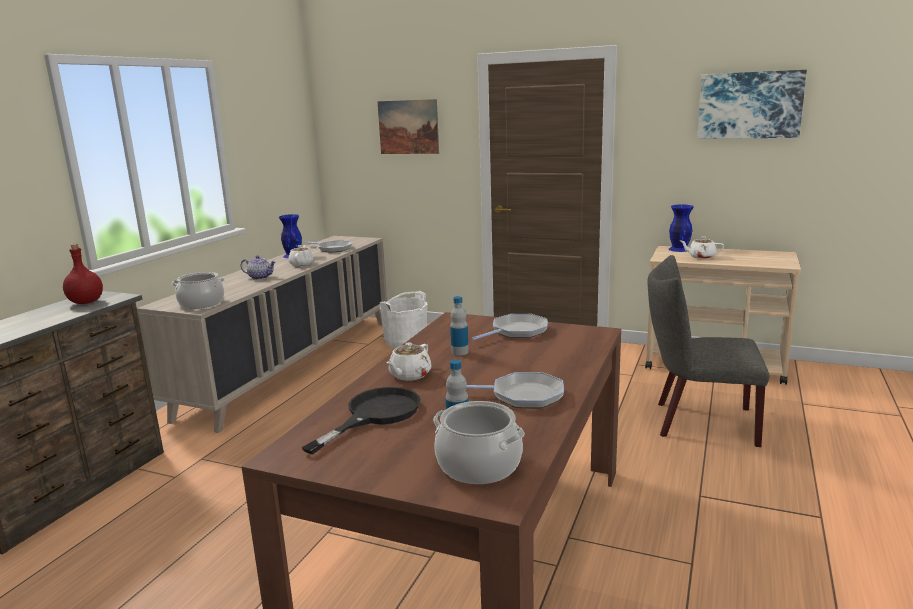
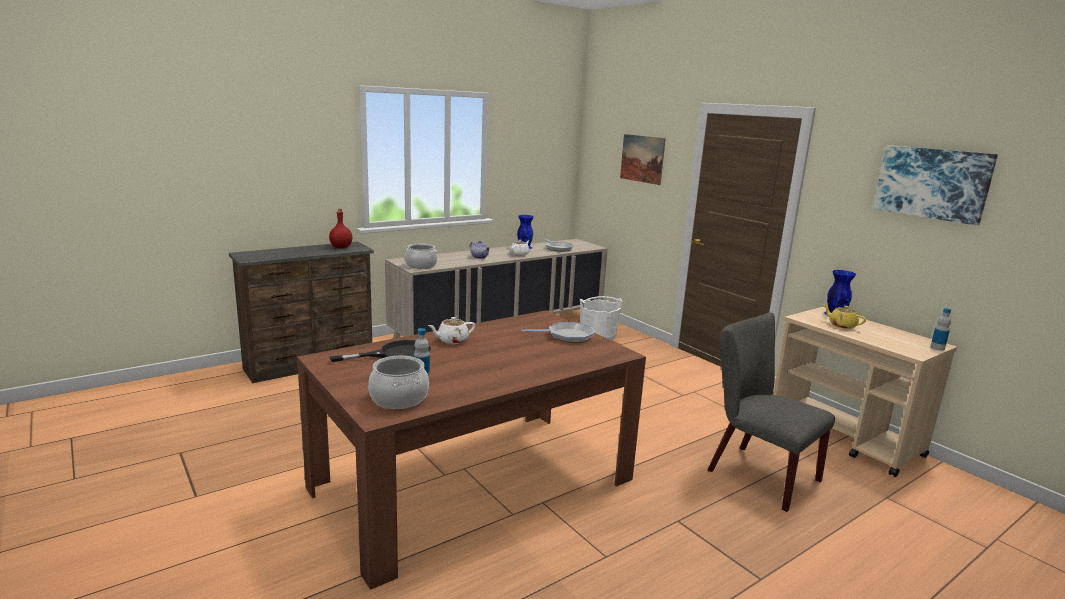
camera: 30 degrees right, 0 degrees up
(459, 352) = (506, 337): bottle -> bottle (937, 348)
(523, 396) = (493, 373): frying pan -> none
(701, 257) = (841, 325): white teapot -> yellow teapot

